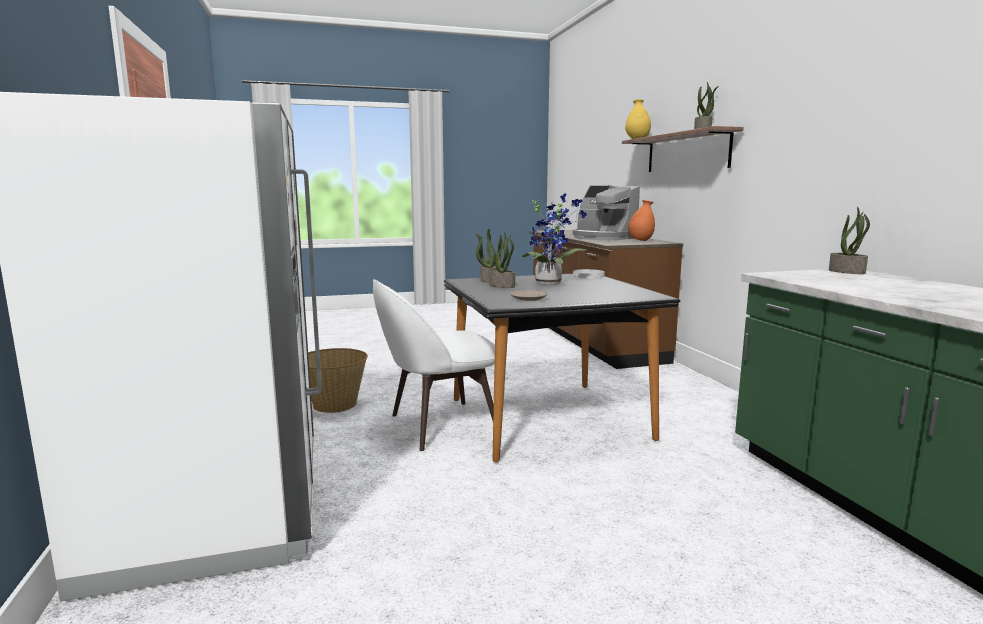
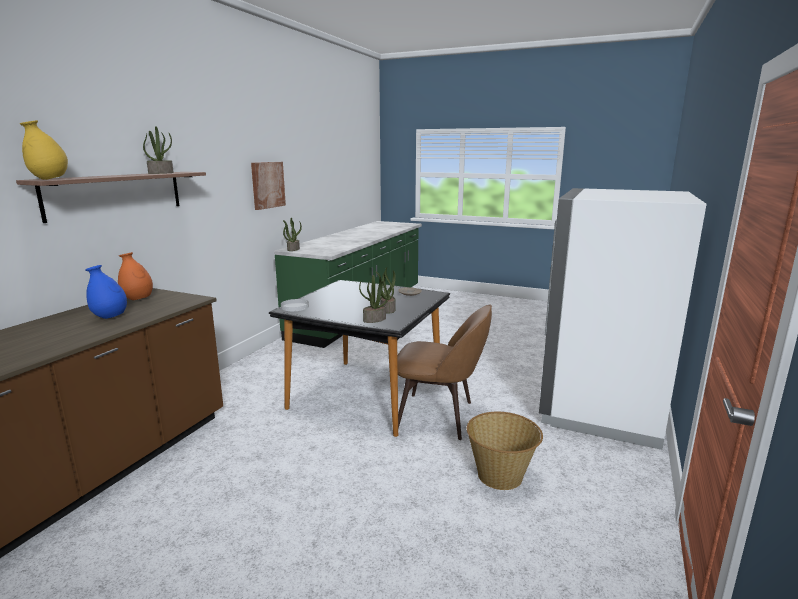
camera: 140 degrees left, 5 degrees up
(439, 425) = (439, 416): white chair -> brown chair
(551, 283) = (349, 305): potted plant -> none
(602, 238) = (110, 317): coffee machine -> blue vase
(880, 141) = (267, 185): none -> picture

